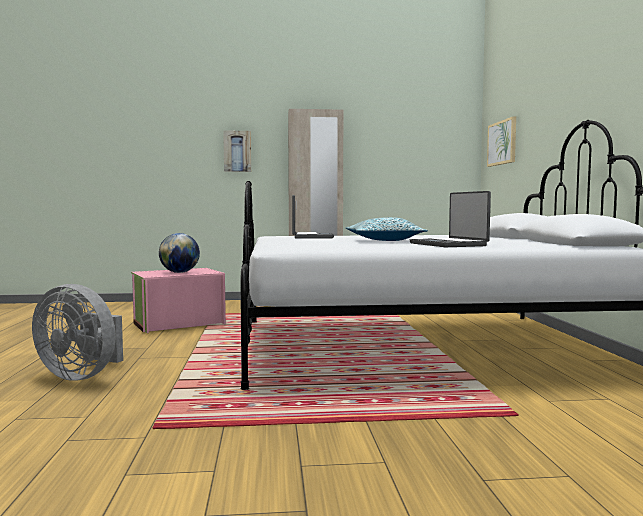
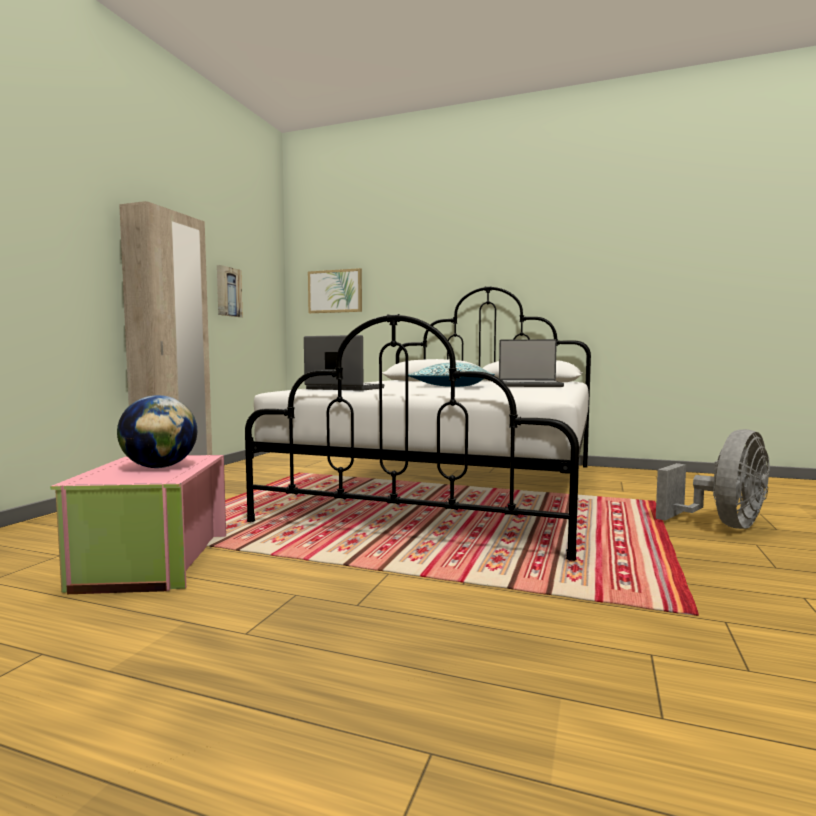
camera: 65 degrees left, 0 degrees up
(82, 375) = (429, 654): grey fan -> grey fan (723, 525)
(237, 151) = (41, 250): picture -> picture (228, 292)

